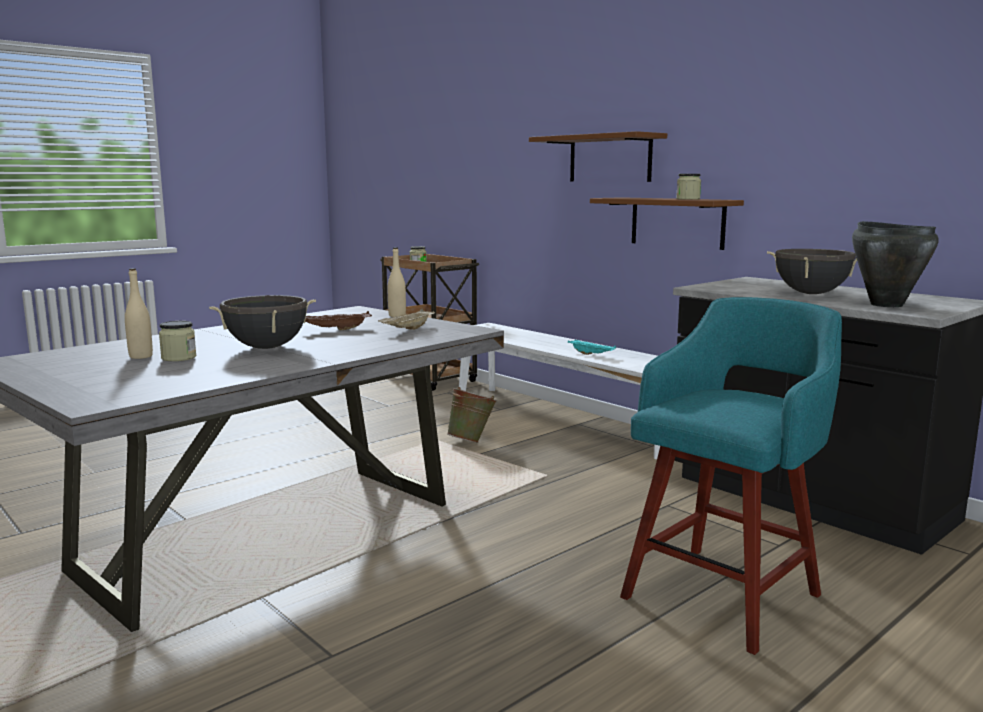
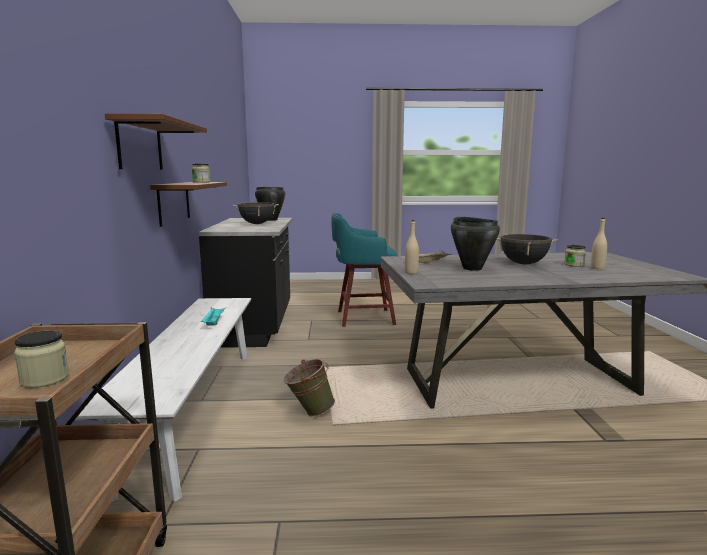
camera: 140 degrees left, 0 degrees up
(335, 330) = (472, 268): brown tray -> black cooking pot

